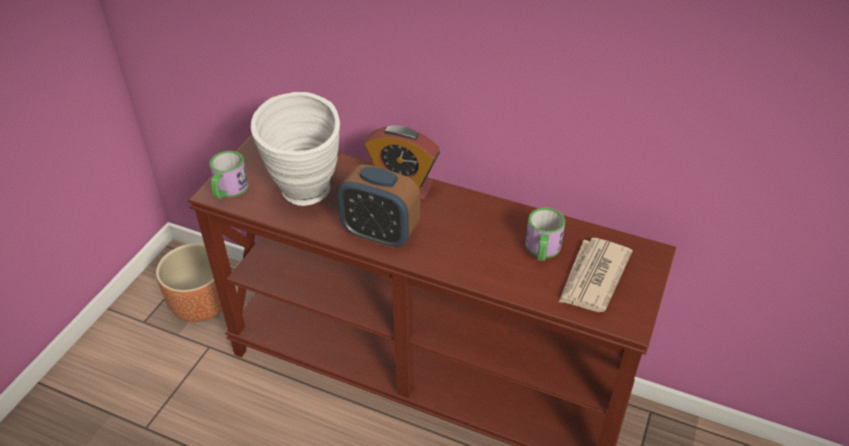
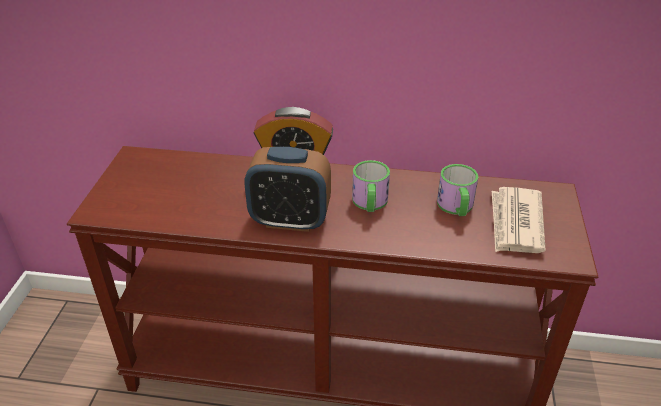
camera: 15 degrees left, 5 degrees down
(201, 305) = (78, 348): brown planter -> none
(229, 190) = (111, 206): mug -> mug (370, 203)
(307, 197) = (199, 199): white vase -> none

